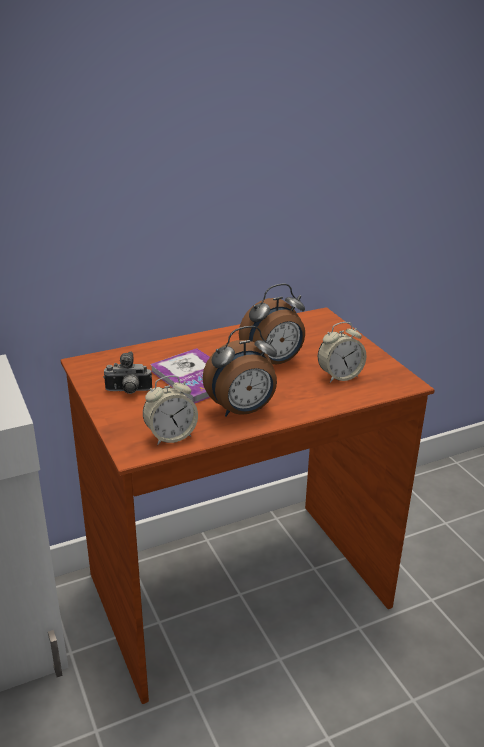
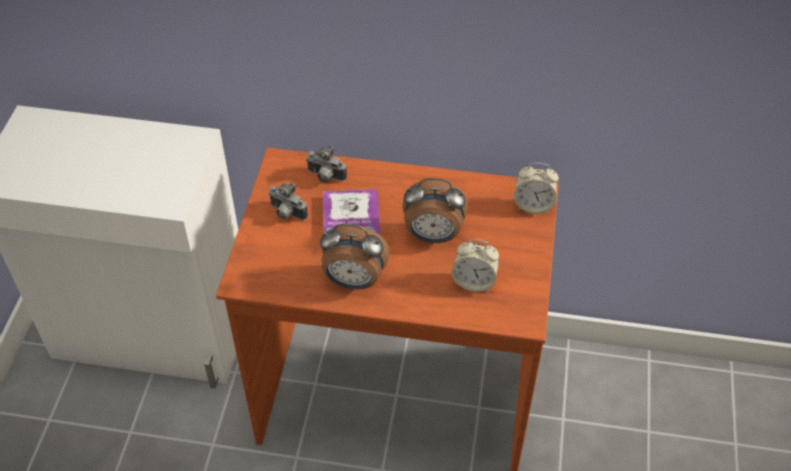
camera: 35 degrees right, 20 degrees up
(138, 359) = (325, 177): none -> camera
(170, 436) = (277, 280): alarm clock -> alarm clock (533, 205)

